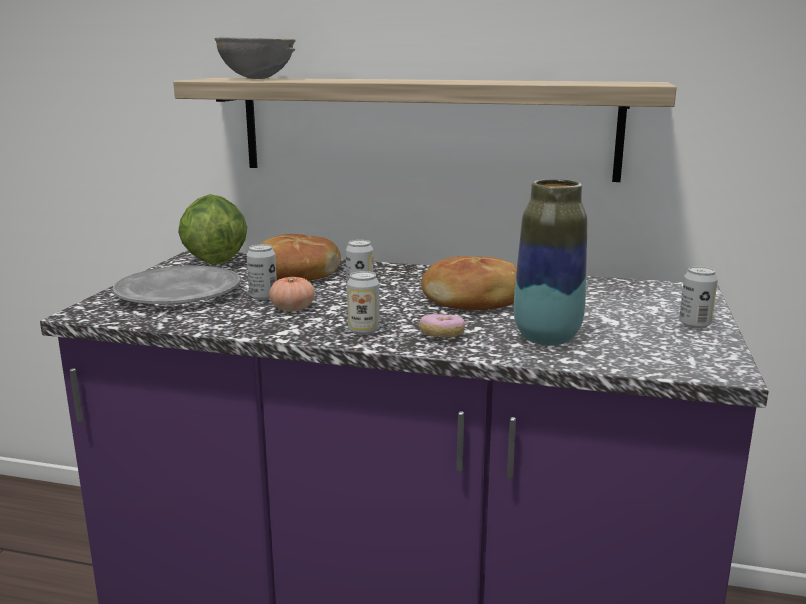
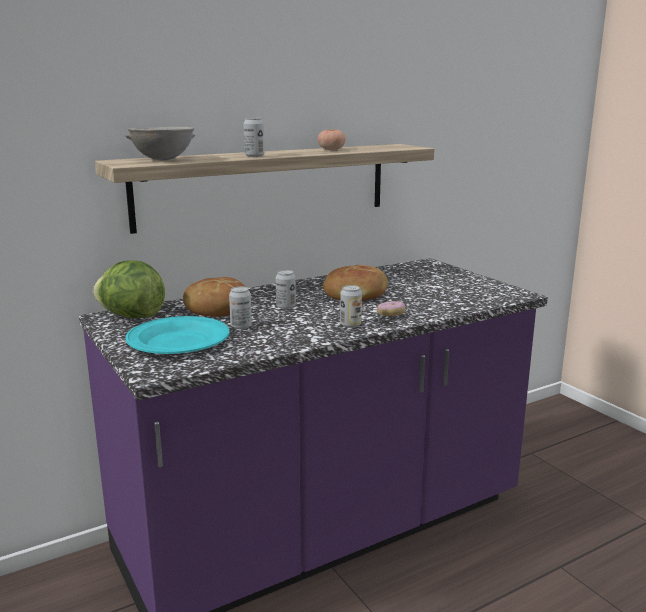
camera: 45 degrees left, 0 degrees up
(177, 293) = (178, 341): grey plate -> turquoise plate
(292, 309) = (280, 327): tomato -> tomato (331, 149)
(546, 338) = (434, 302): vase -> none
(694, 324) = (468, 278): can -> can (254, 156)

